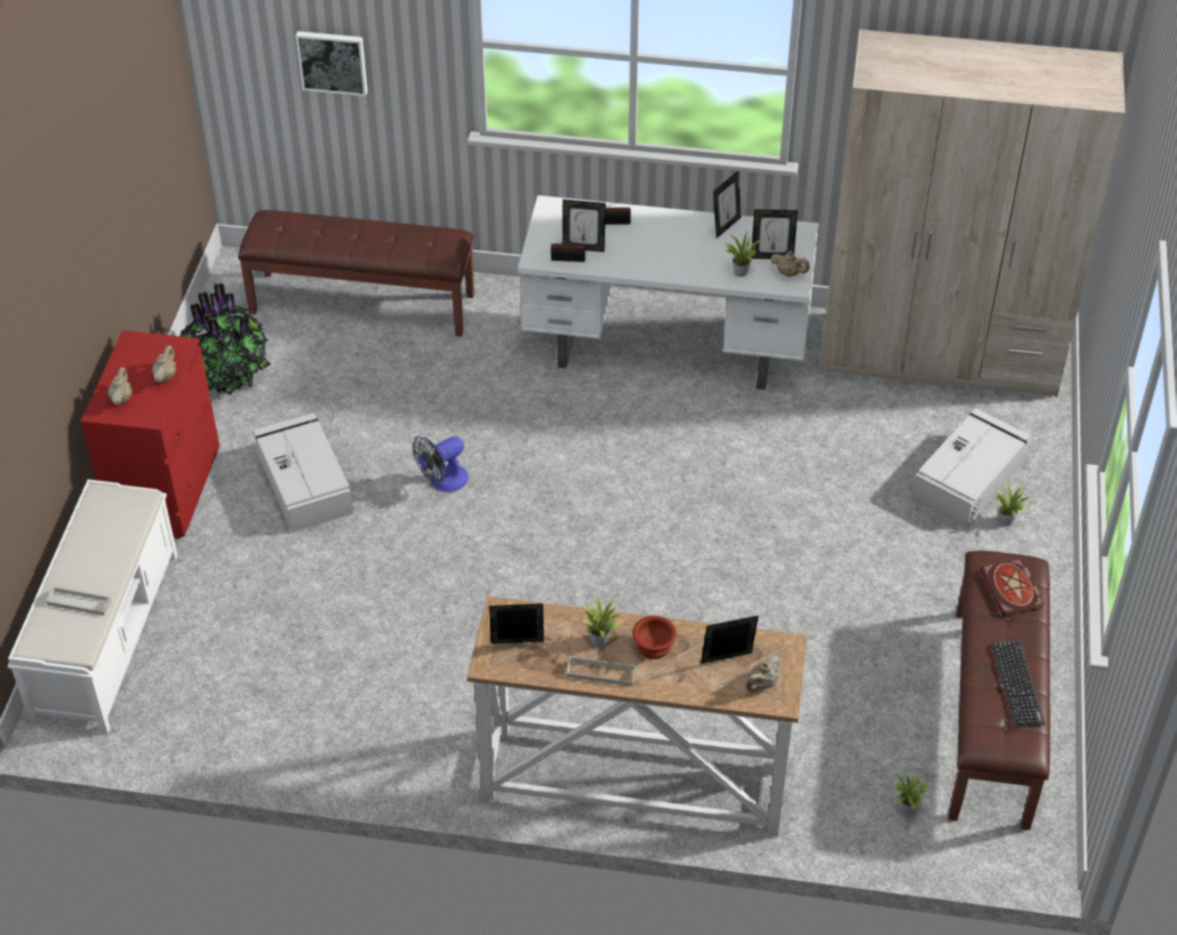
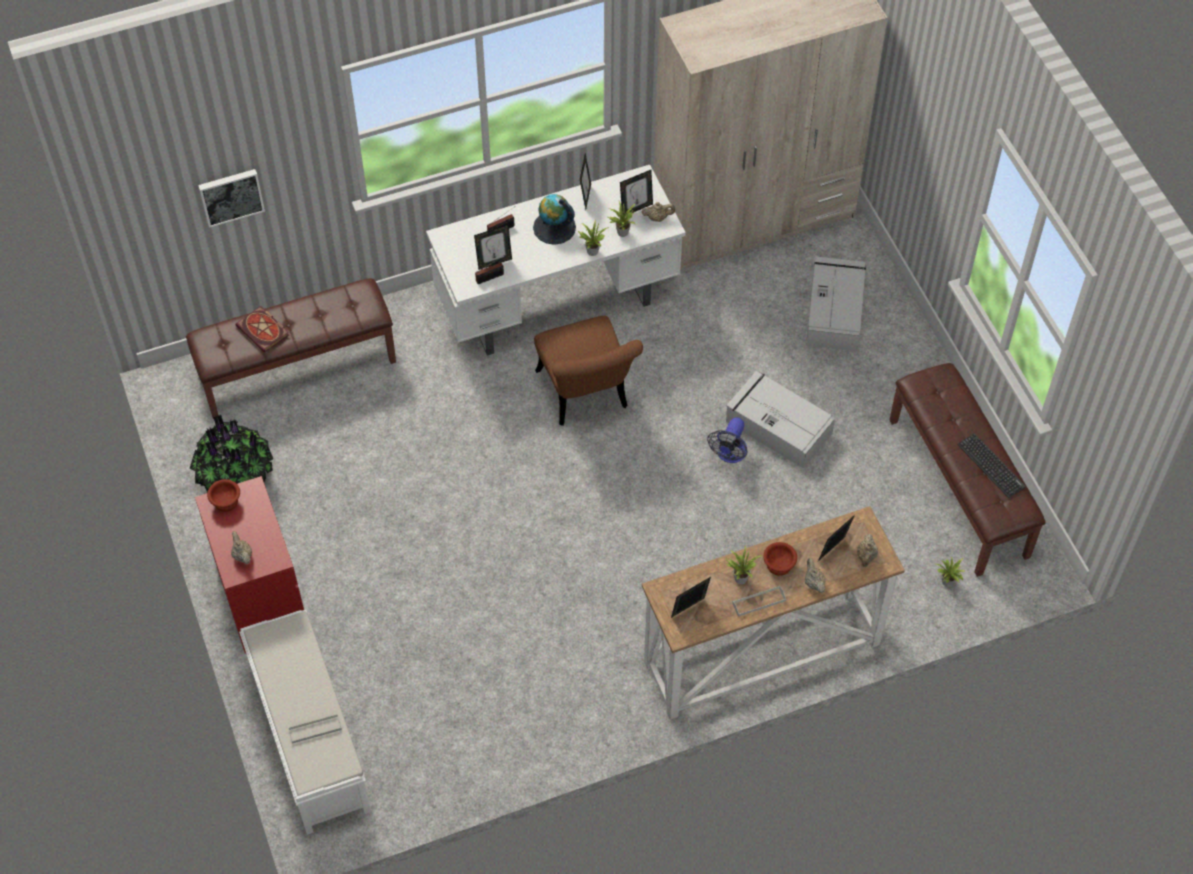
camera: 30 degrees left, 10 degrees up
(148, 345) = (226, 500): none -> brown bowl
(166, 376) = (261, 520): beige teapot -> beige teapot (813, 582)
(304, 482) = (365, 542): grey storage box -> grey storage box (777, 426)
(443, 482) = (469, 491): fan -> fan (729, 454)
(631, 446) = (586, 397): none -> brown chair
(670, 241) = (554, 227): none -> globe
(1006, 519) = (878, 332): potted plant -> potted plant (592, 250)
(1013, 590) = (946, 397): book -> book (264, 331)

